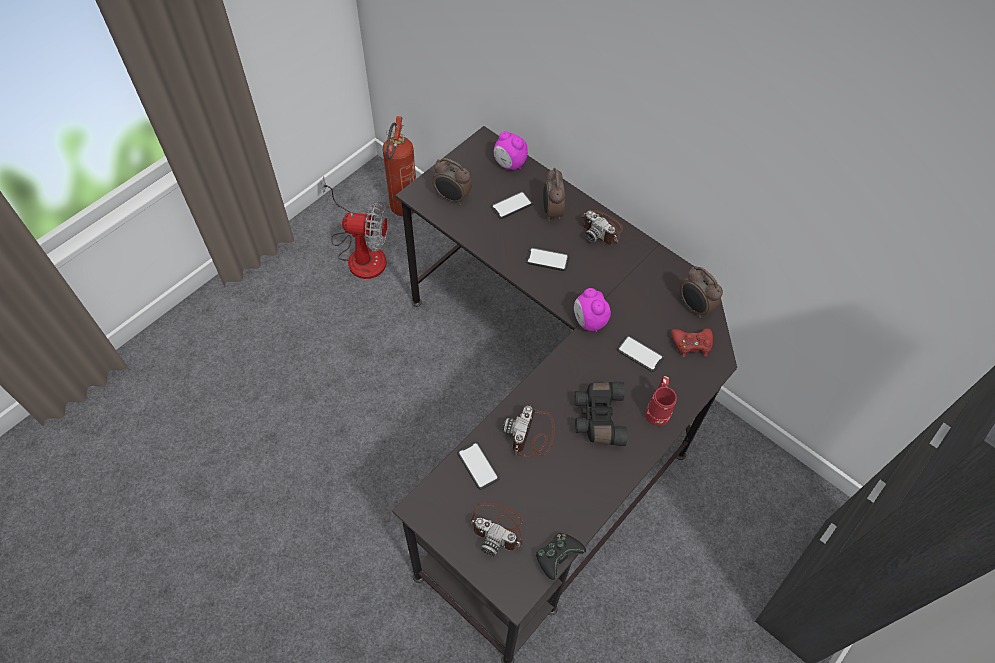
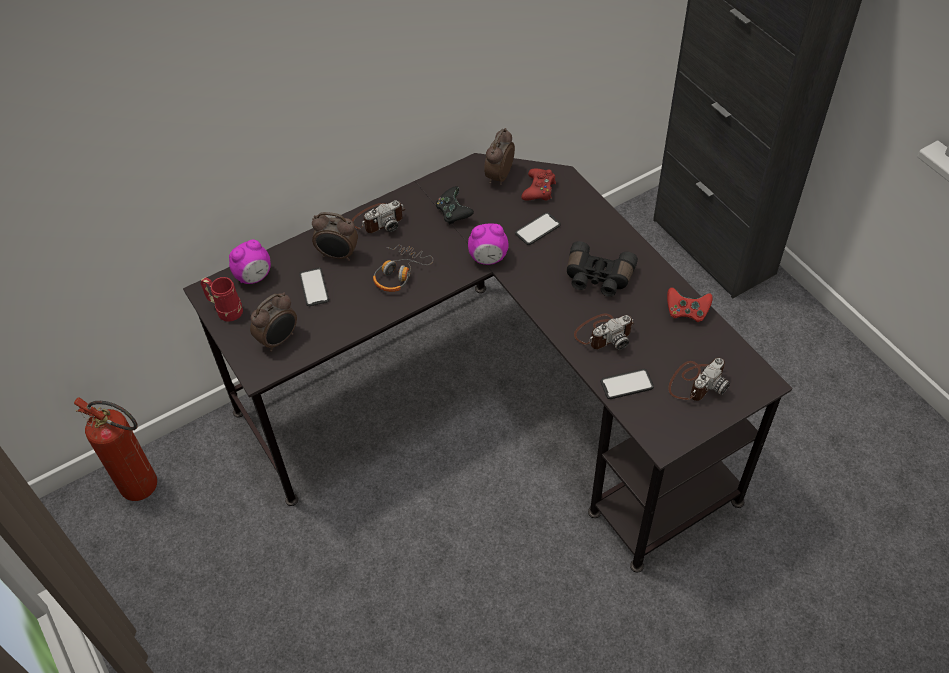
camera: 70 degrees left, 5 degrees down
(361, 252) = (189, 549): fan -> none
(531, 435) = (603, 333): camera -> camera turned 60 degrees counterclockwise
(547, 259) = (399, 273): phone -> headphones
(557, 557) = (733, 342): black game controller -> black game controller (453, 213)
(582, 506) = (686, 312): none -> red game controller
(657, 410) = (601, 232): red mug -> red mug (225, 310)
(694, 307) = (498, 176): alarm clock -> alarm clock turned 135 degrees clockwise

